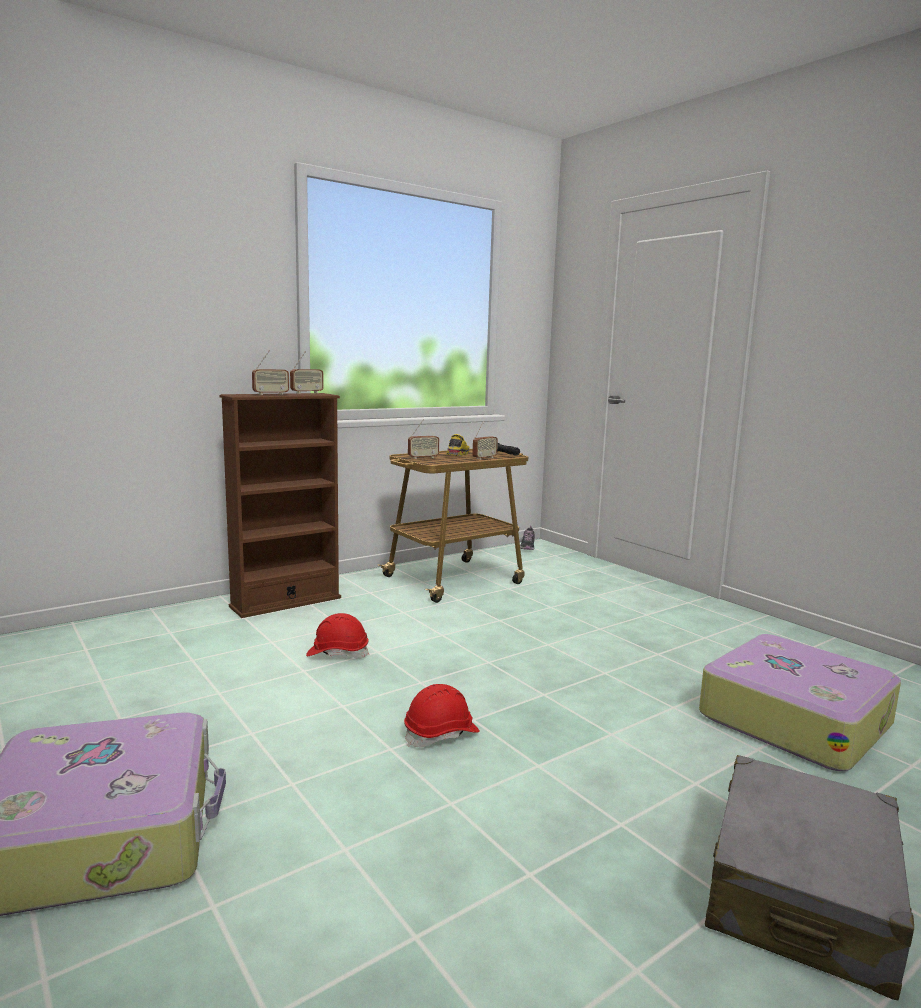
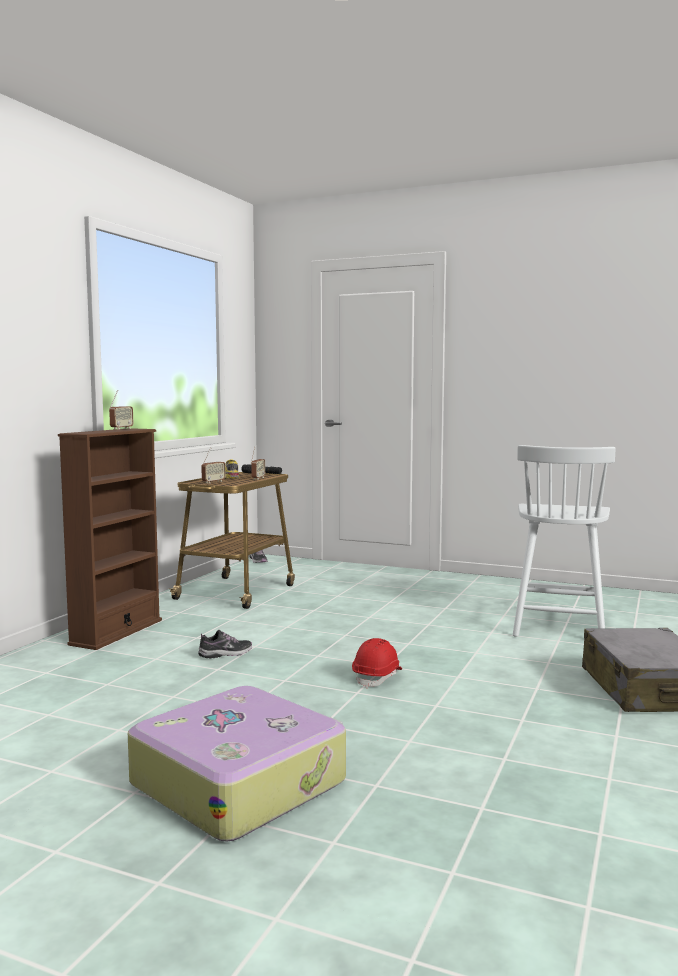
camera: 30 degrees left, 5 degrees down
(271, 394) = (104, 431): radio -> none
(337, 653) = (225, 654): red hard hat -> shoe
(794, 719) = (558, 623): suitcase -> white chair

